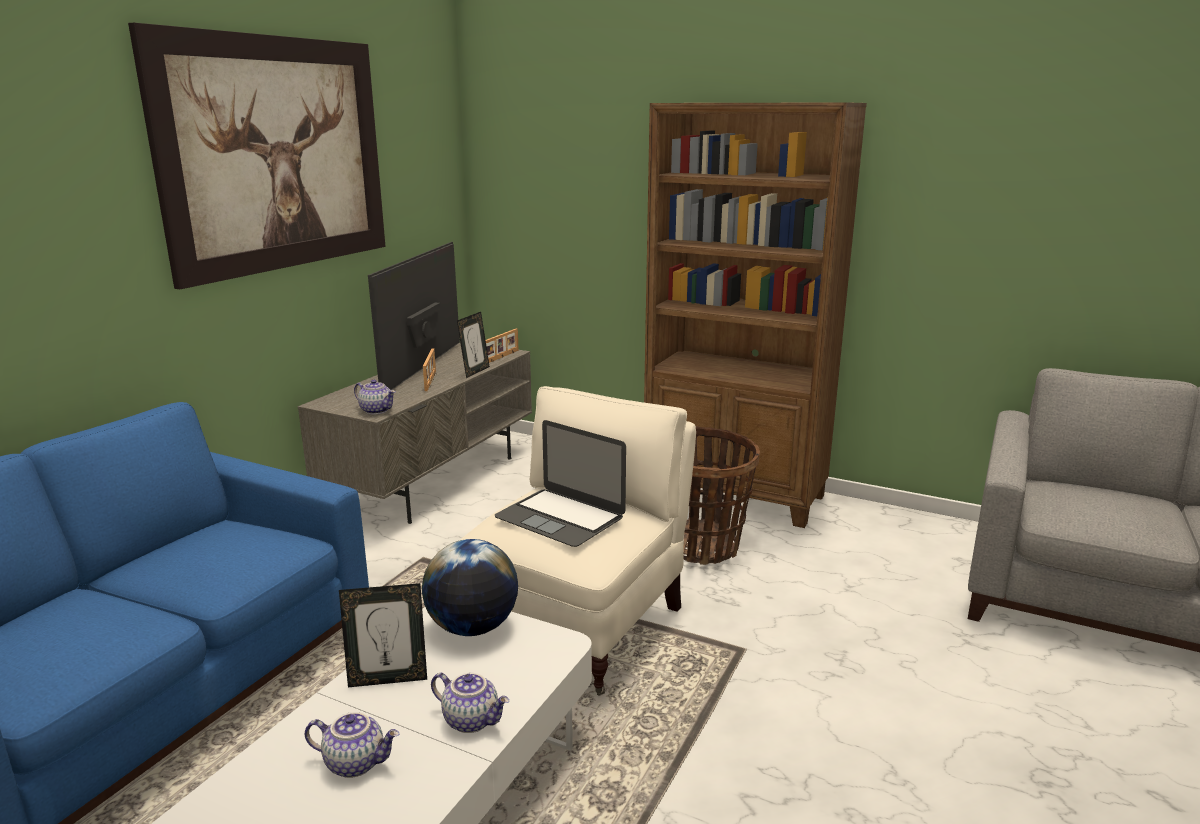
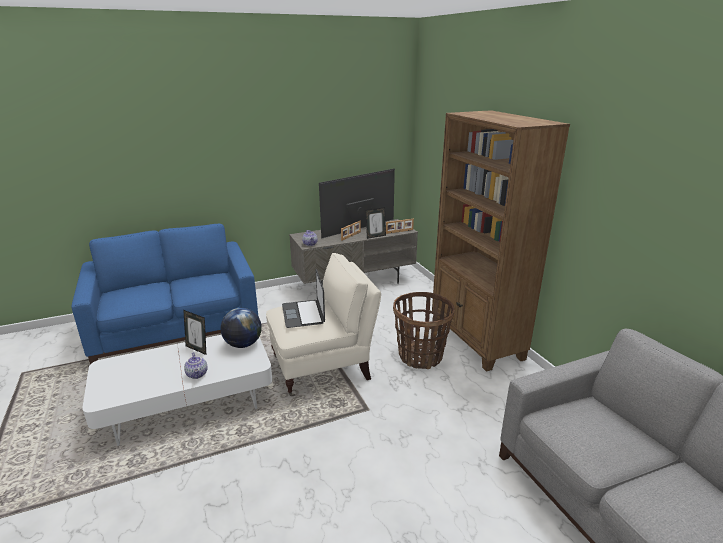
camera: 40 degrees right, 5 degrees up
(277, 155) = (291, 124): picture -> none
(356, 762) = (156, 369): teapot -> none

